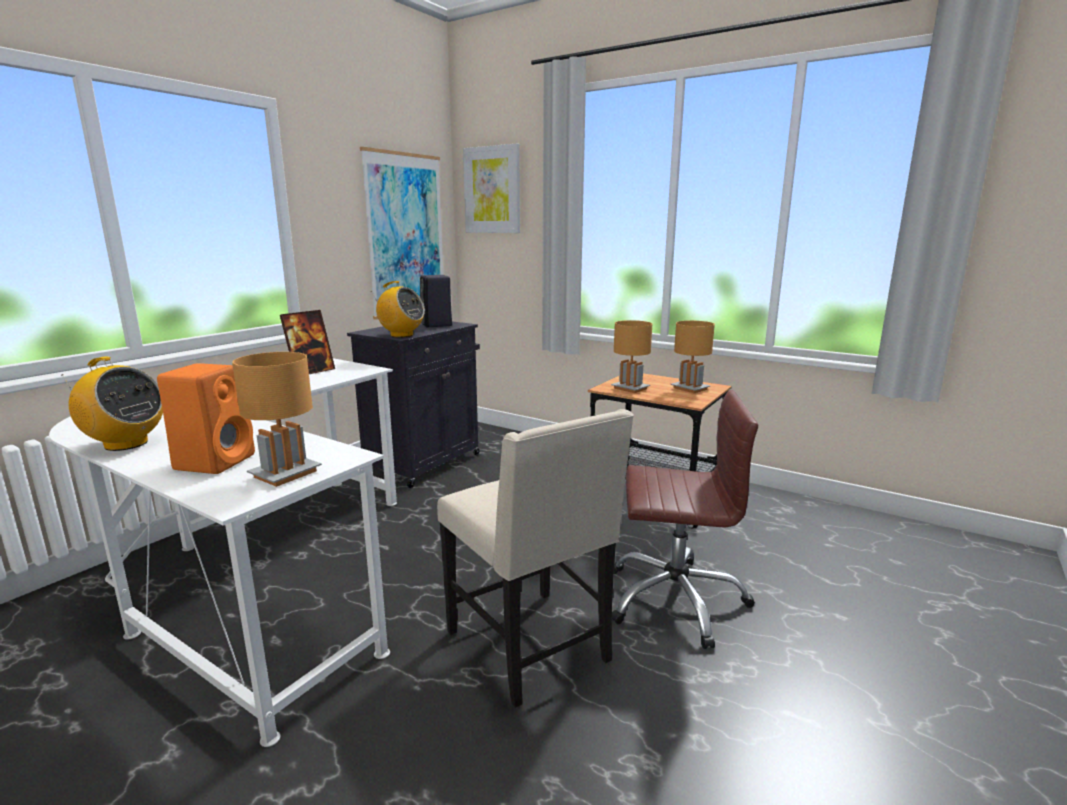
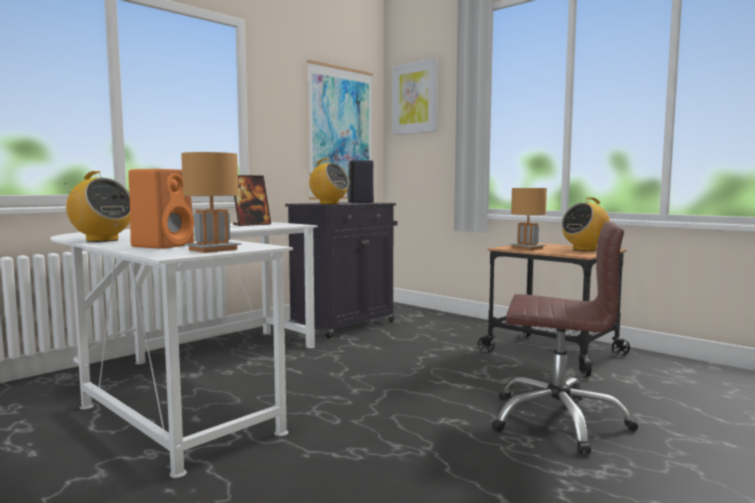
camera: 10 degrees right, 10 degrees down
(532, 647) = (414, 440): beige chair -> none
(690, 388) = (584, 249): brown table lamp -> radio

